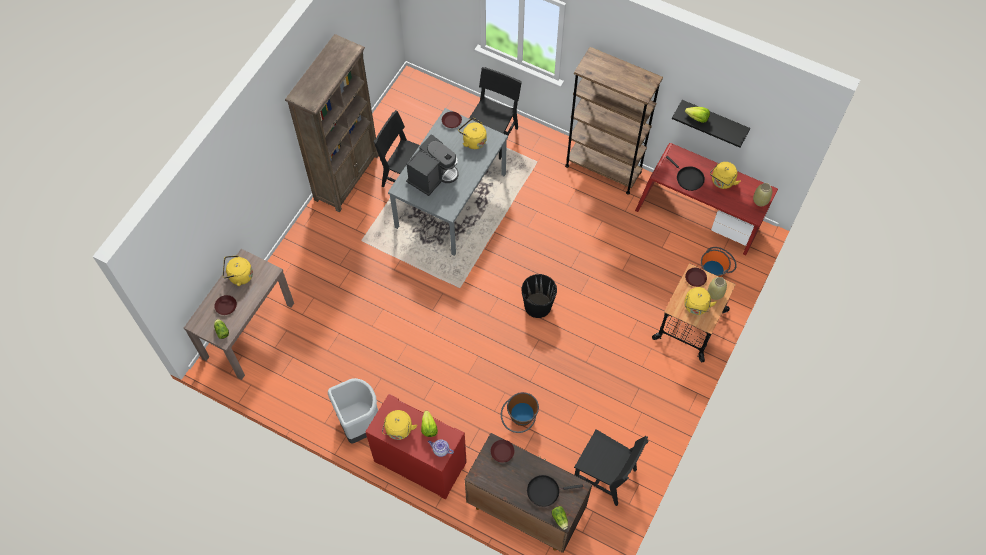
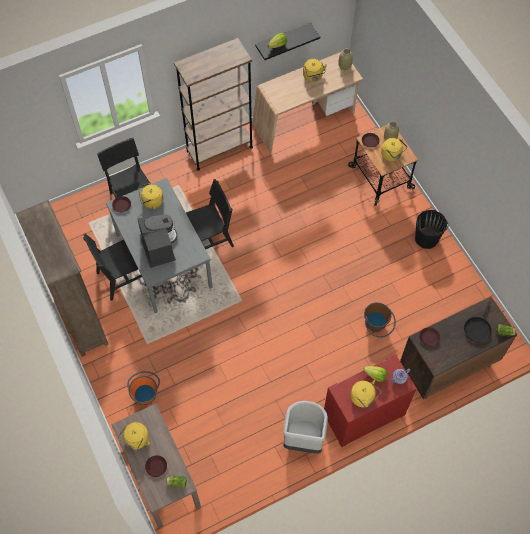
camera: 55 degrees left, 0 degrees up
(538, 306) = (296, 259): black bucket -> black bucket (426, 238)
(605, 476) = (455, 300): black chair -> black chair (209, 240)
(688, 178) = (294, 93): black frying pan -> none
(698, 218) = (304, 120): red desk -> beige desk
(714, 271) = (352, 137): orange bucket -> orange bucket (145, 393)

